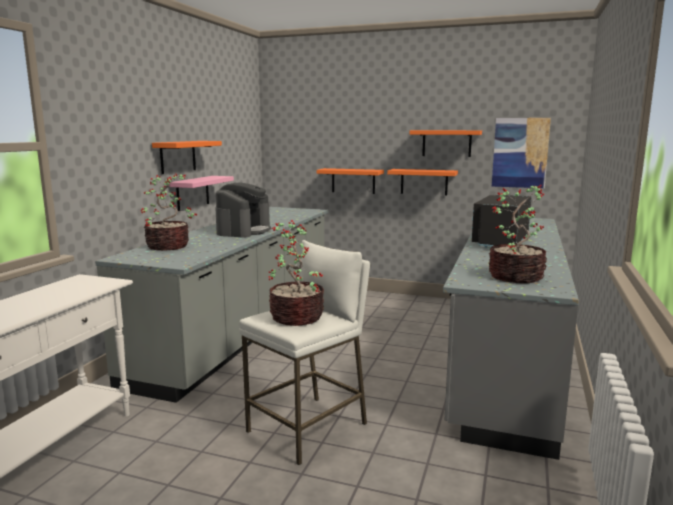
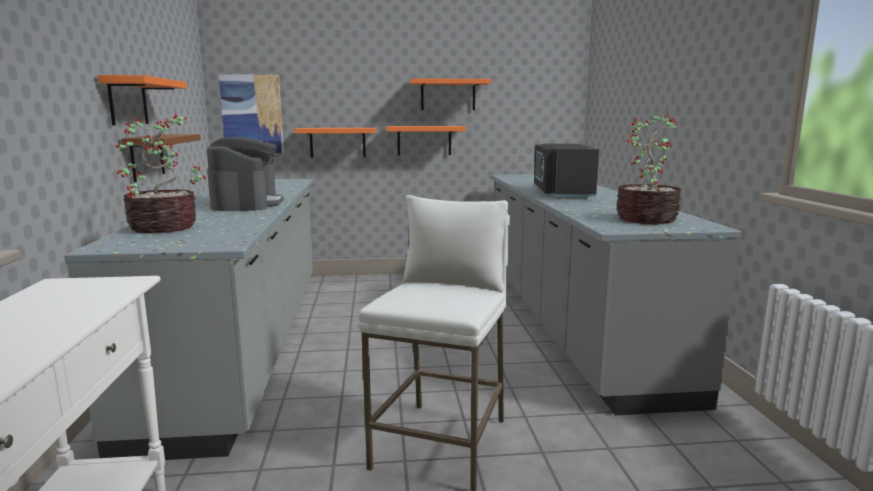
camera: 25 degrees left, 0 degrees up
(192, 193) = (147, 157): pink shelf -> brown shelf
(295, 316) = (436, 295): potted plant -> none
(520, 153) = (526, 105): picture -> picture (252, 114)

